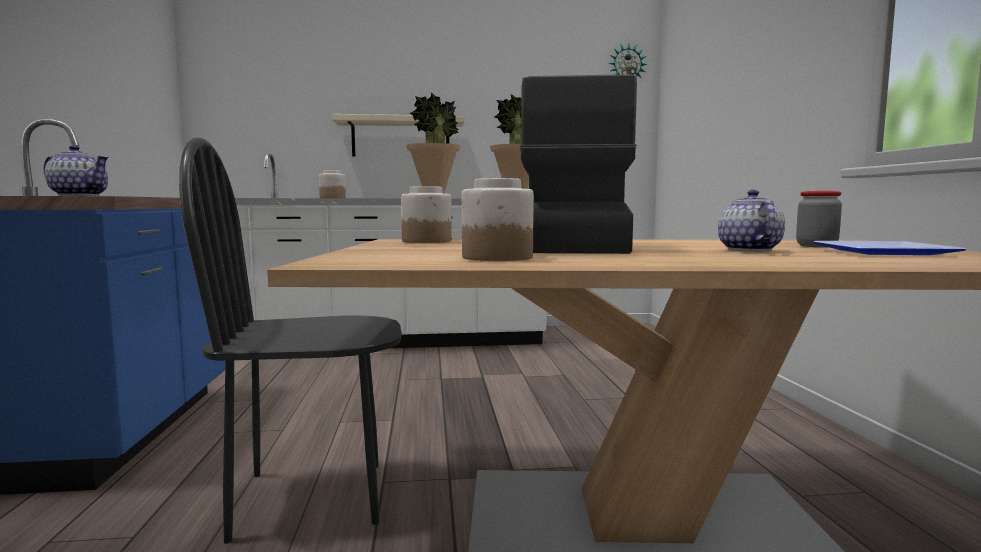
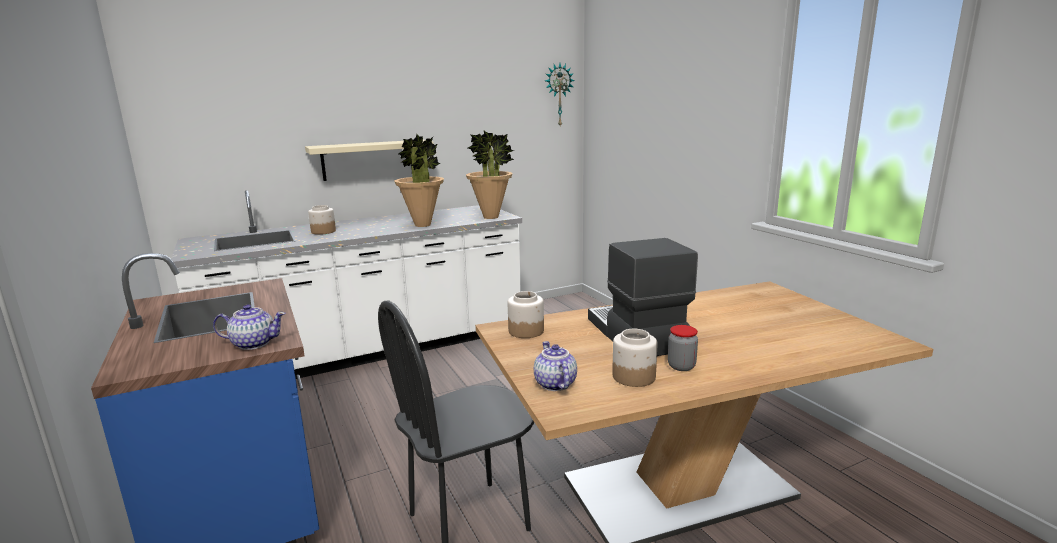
camera: 20 degrees left, 10 degrees up
(747, 250) = (739, 329): teapot -> teapot (554, 384)
(816, 246) = (764, 310): jar -> jar (681, 366)
(888, 252) = (808, 324): plate -> none

